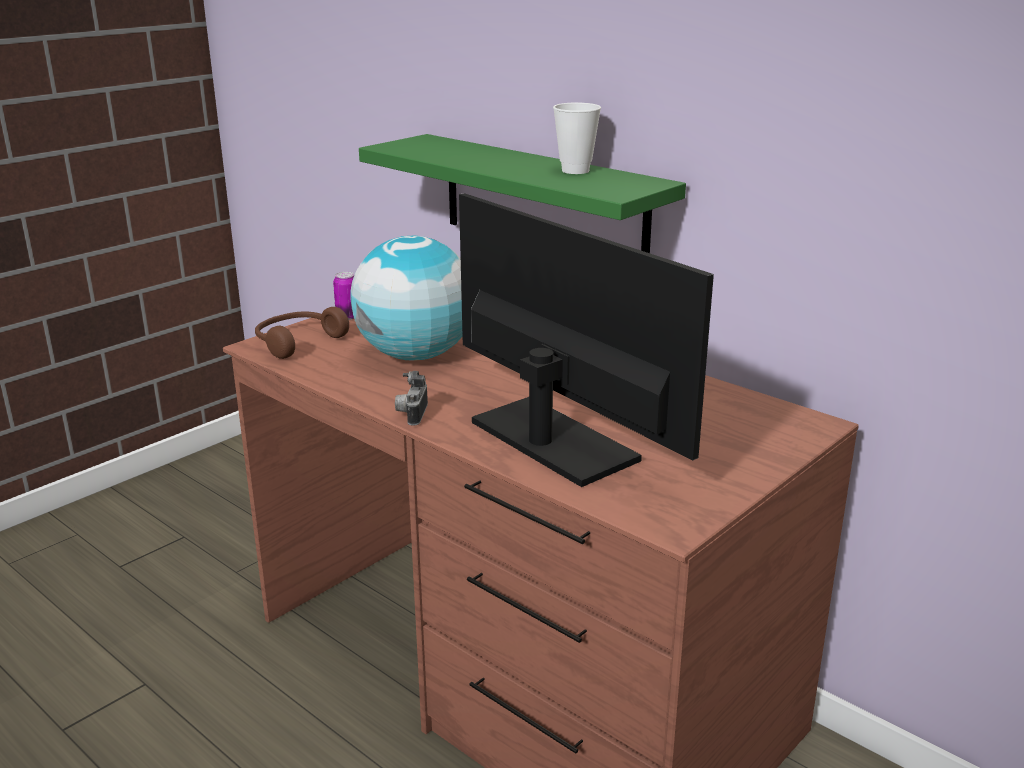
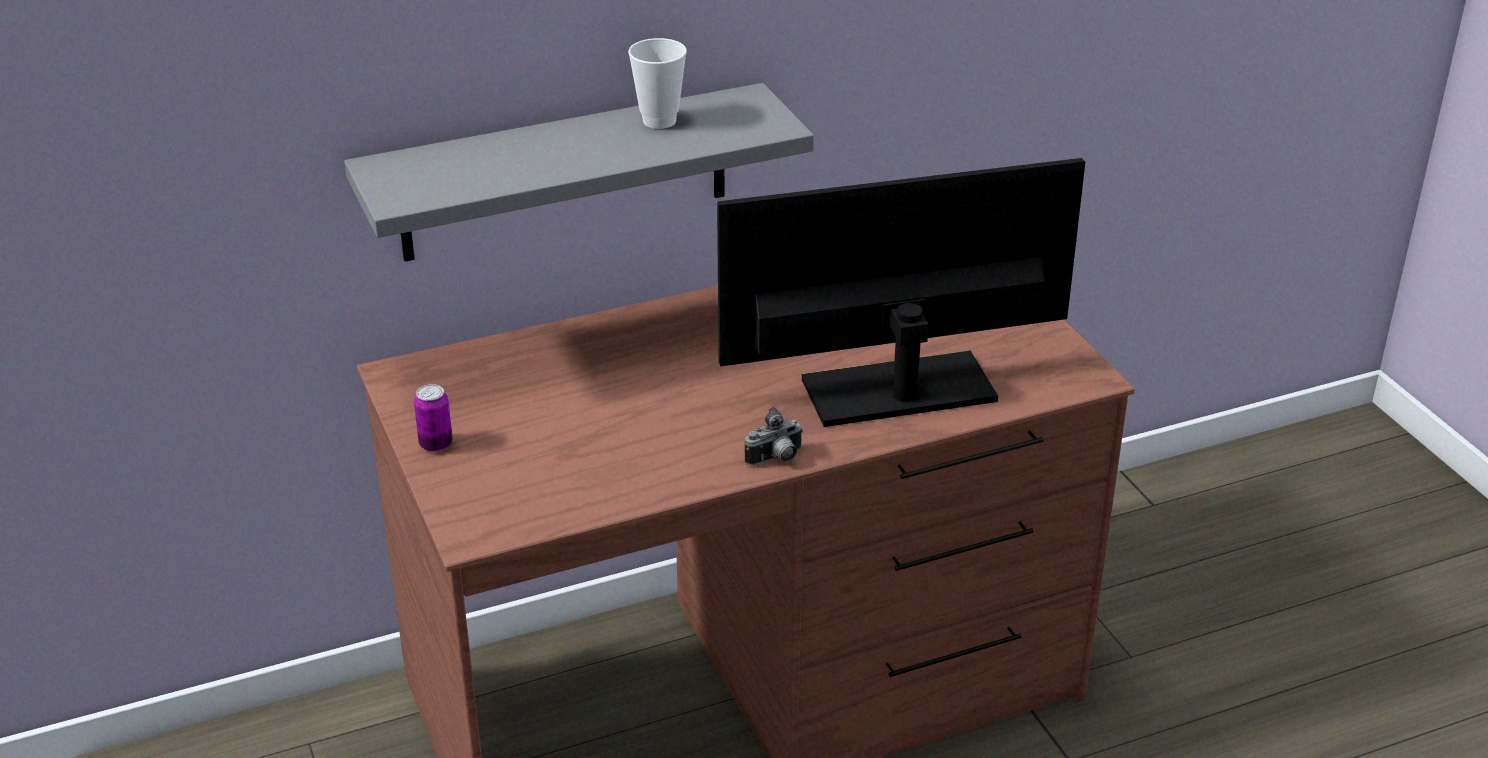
camera: 65 degrees left, 10 degrees up
(297, 342) = (490, 501): brown headphones -> none
(412, 414) = (776, 459): camera -> camera turned 60 degrees counterclockwise
(416, 355) = (614, 421): globe -> none
(543, 202) = (564, 173): green shelf -> grey shelf

